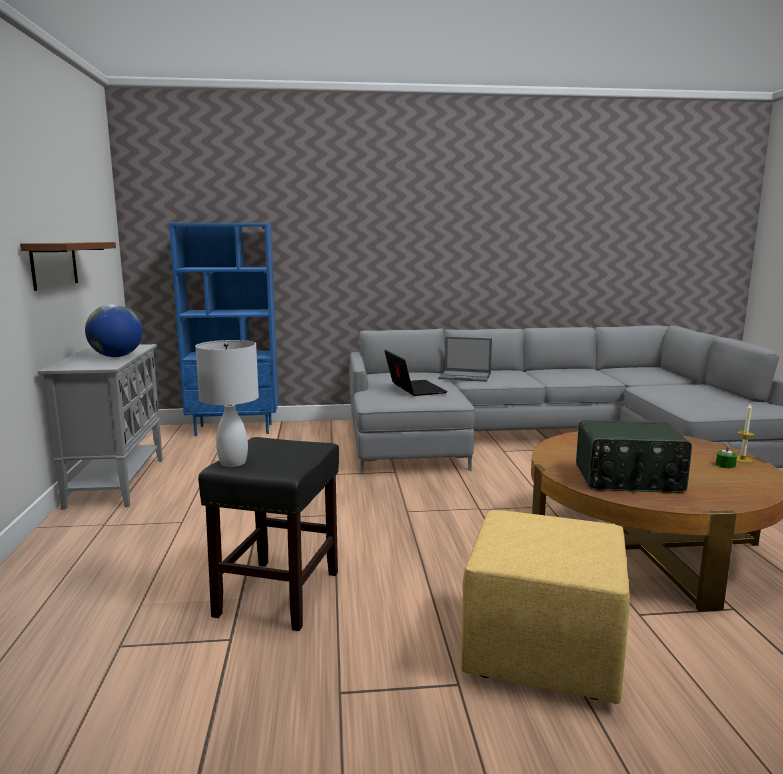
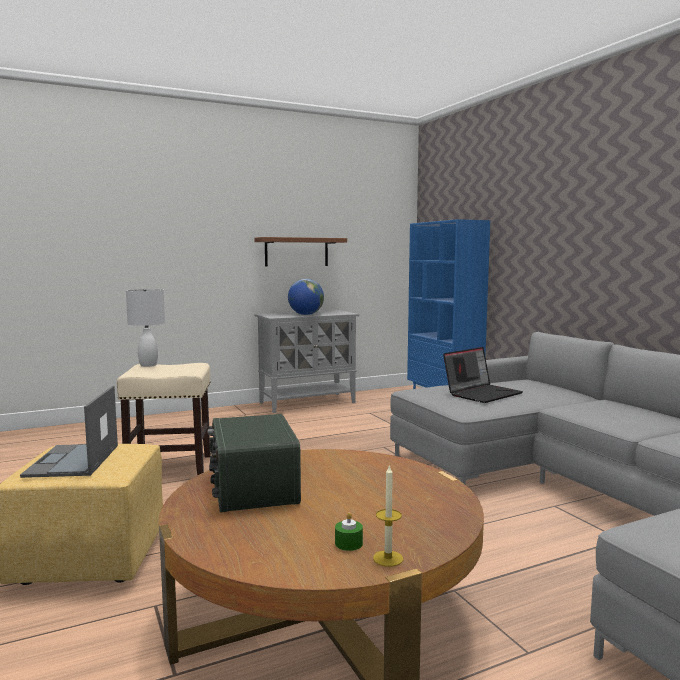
camera: 70 degrees right, 5 degrees down
(279, 592) = (171, 467): black stool -> beige stool
(465, 376) = (584, 403): laptop -> laptop (73, 461)

